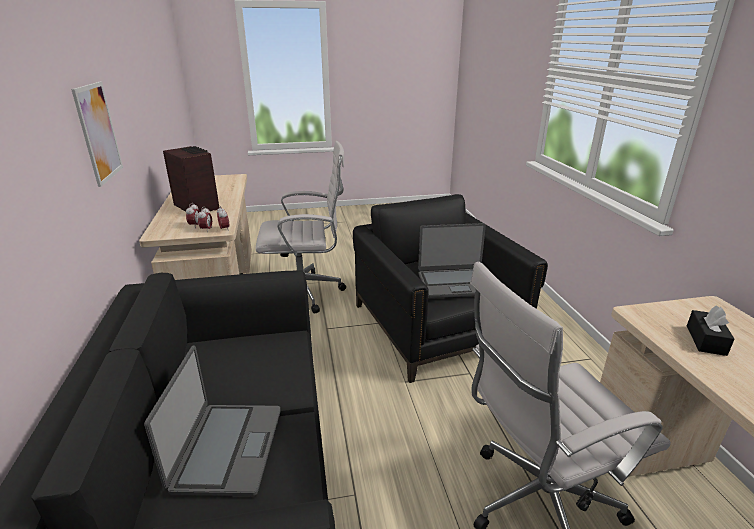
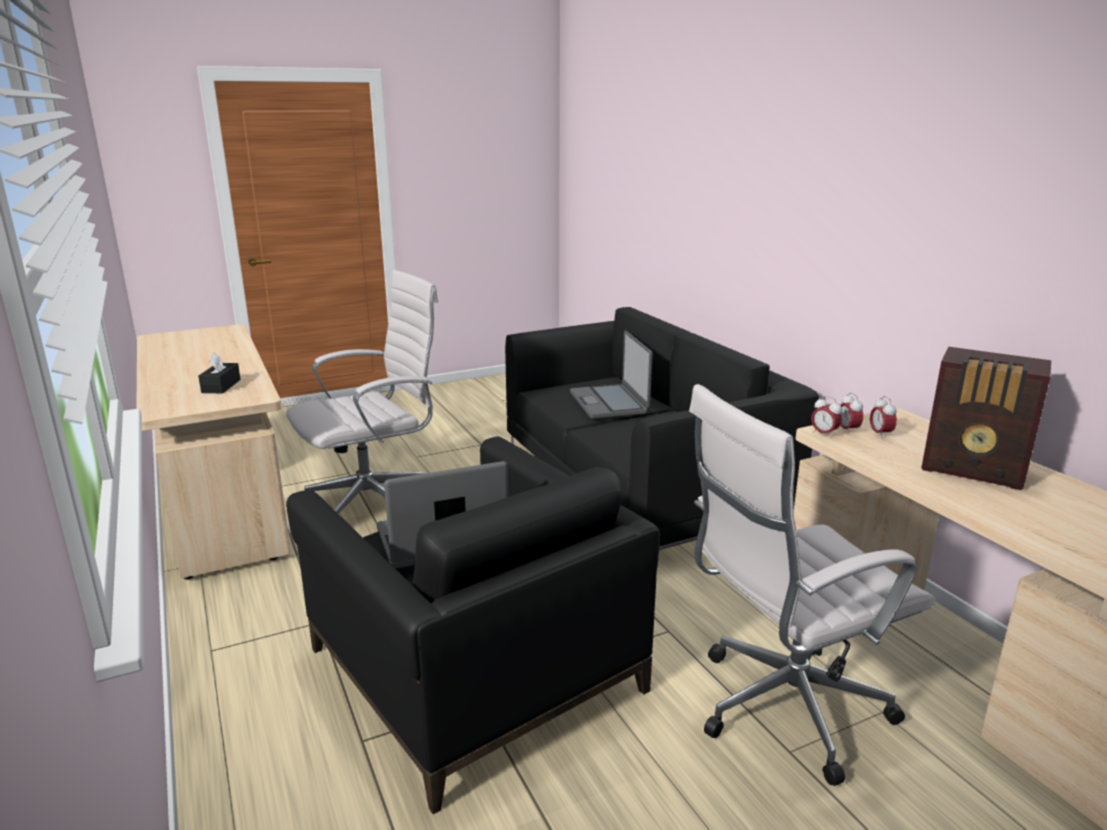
camera: 165 degrees right, 5 degrees down
(98, 132) = (910, 245): picture -> none

